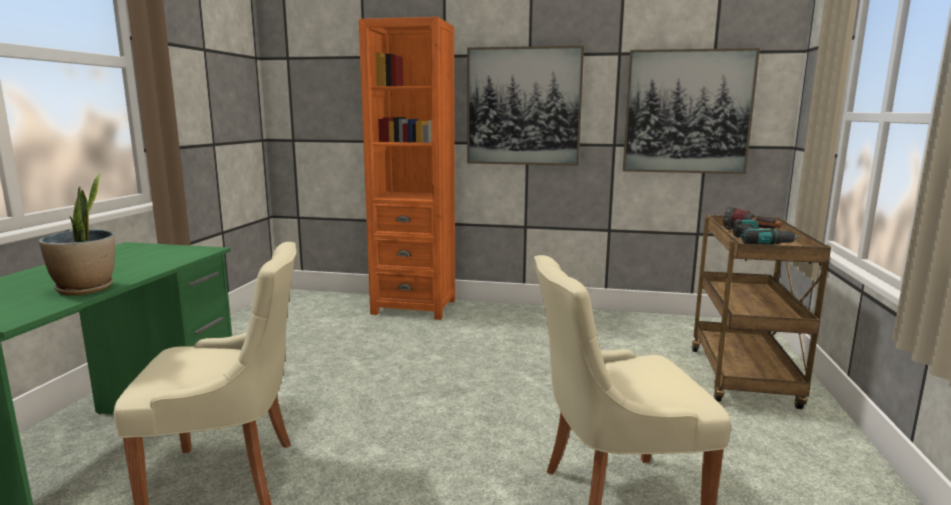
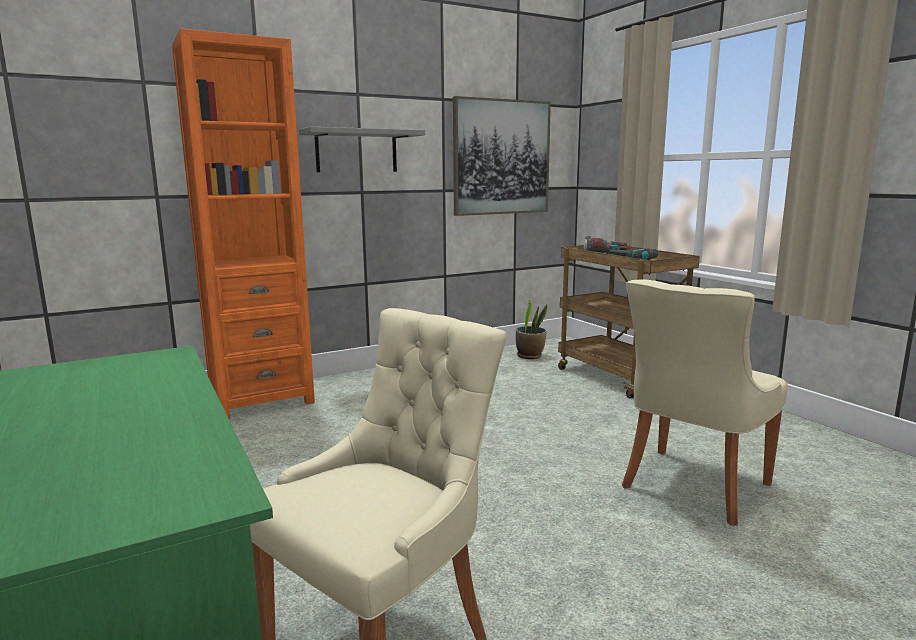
camera: 40 degrees left, 0 degrees up
(86, 289) = (175, 431): potted plant -> potted plant (530, 356)
(523, 106) = (356, 151): picture -> grey shelf

